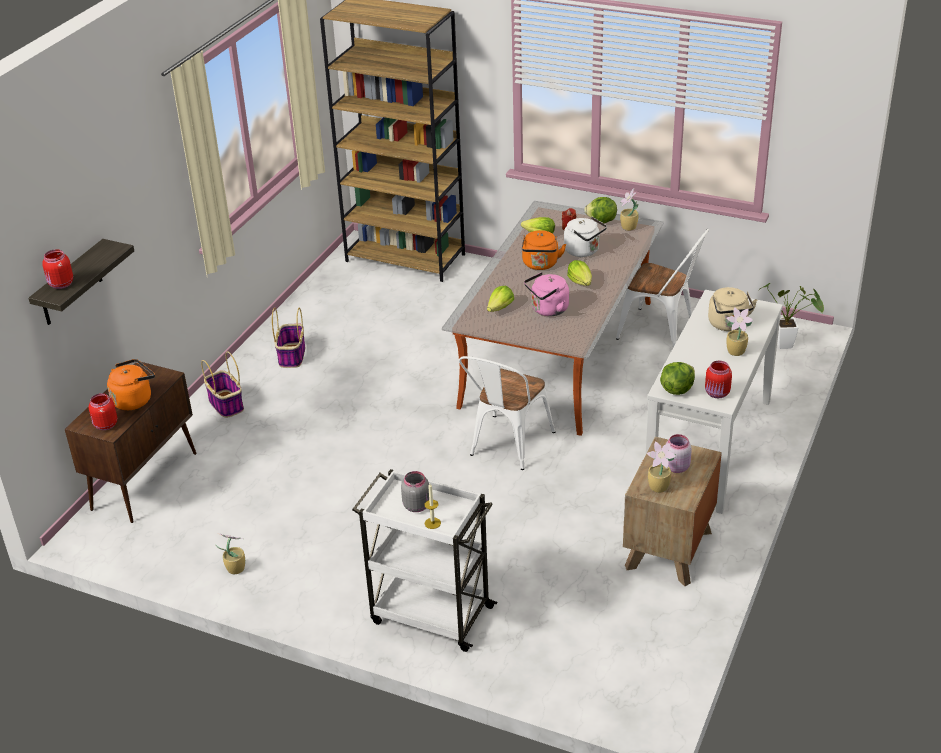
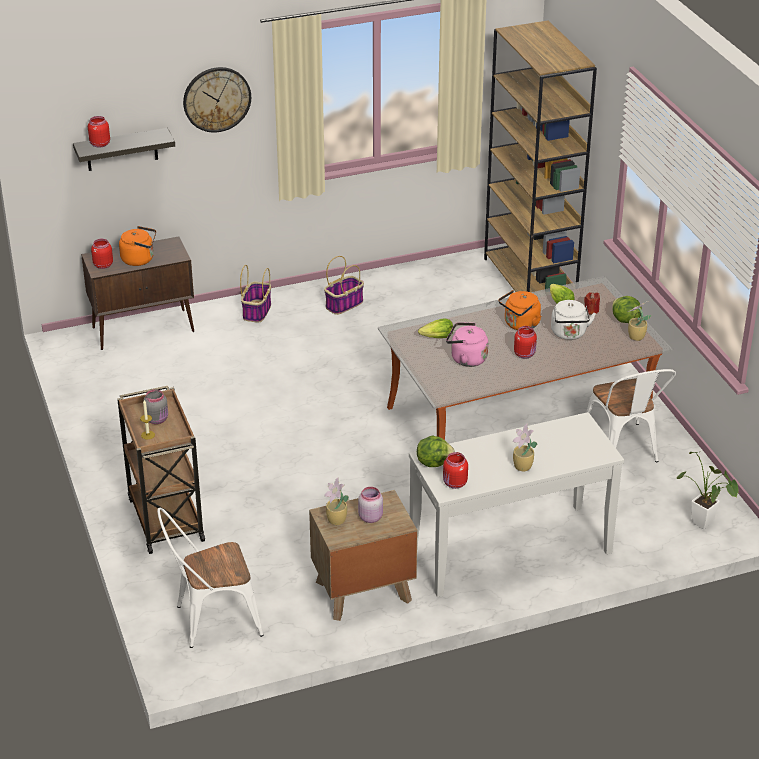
camera: 45 degrees right, 0 degrees up
(134, 185) = (217, 99): none -> wall clock
(235, 568) = (111, 414): potted plant -> none
(430, 614) = (165, 518): white cart -> brown cart
(507, 446) = (376, 454): white chair -> white chair (211, 620)
(581, 282) = (525, 354): lettuce -> red jar
(729, 325) = (554, 446): beige kettle -> none

